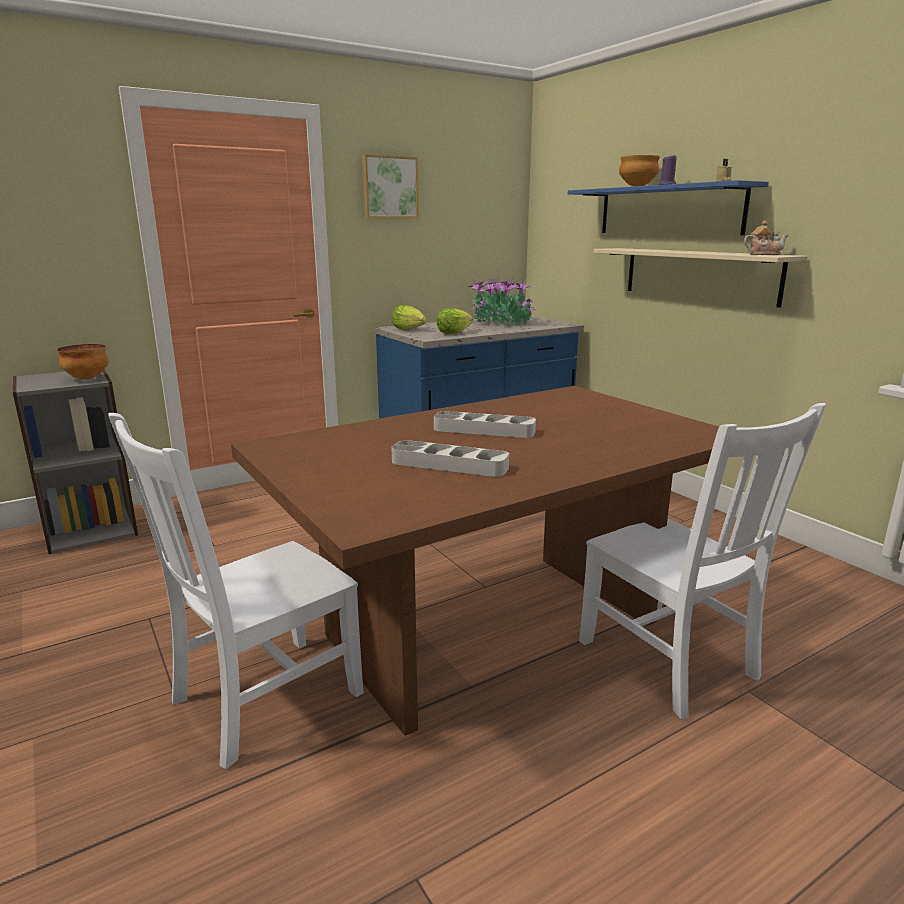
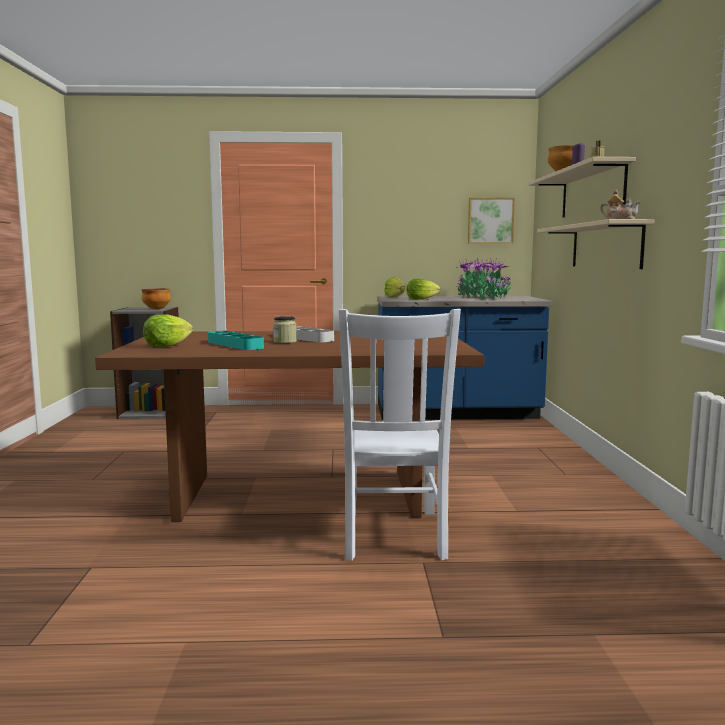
camera: 30 degrees right, 10 degrees down
(261, 699) = (126, 491): white chair -> none
(365, 487) = (167, 346): none -> lettuce
(389, 187) = (396, 188): picture -> picture (490, 220)
(449, 465) = (235, 345): grey tray -> turquoise tray
(487, 444) = (285, 342): none -> jar
(668, 210) = (591, 192): blue shelf -> beige shelf

